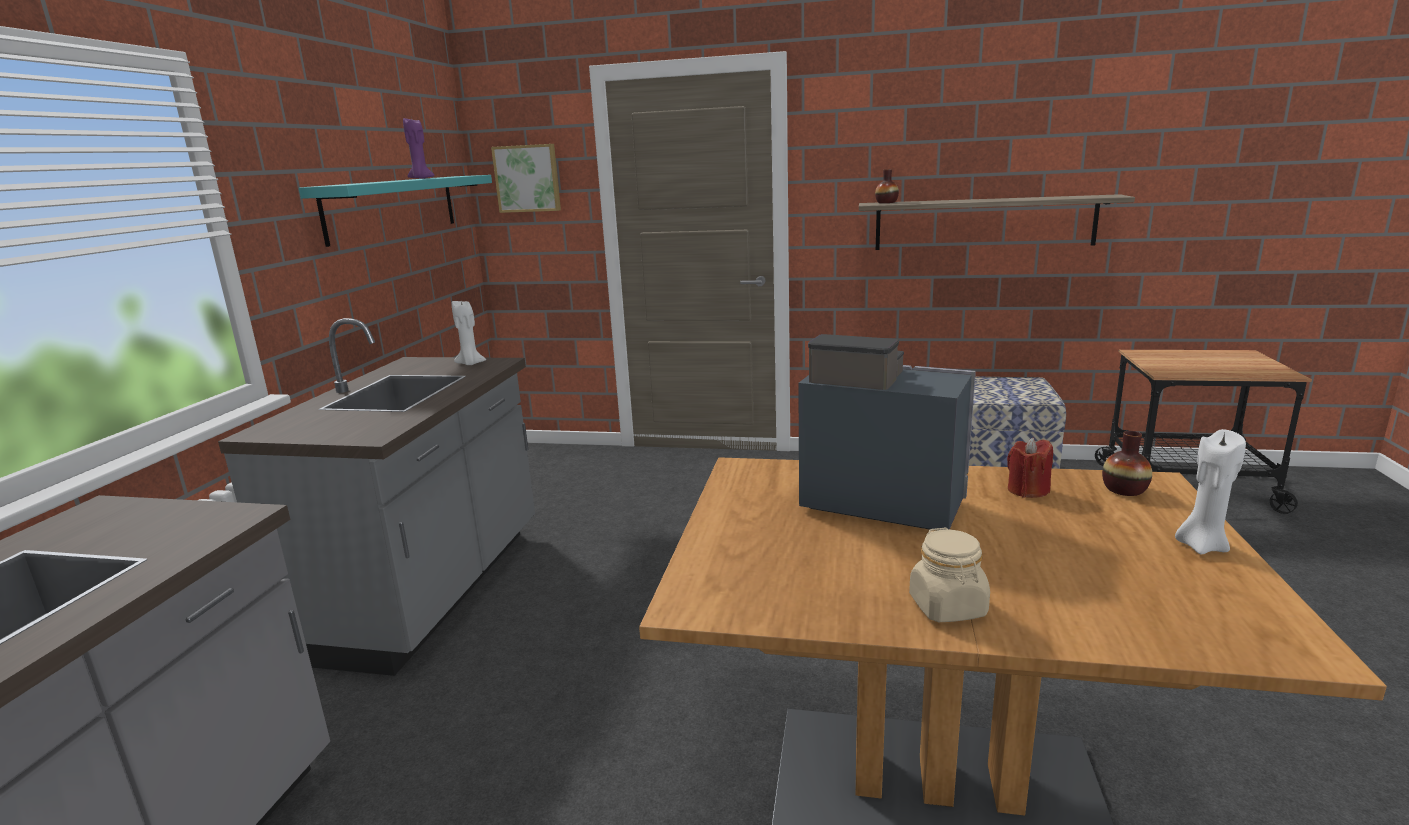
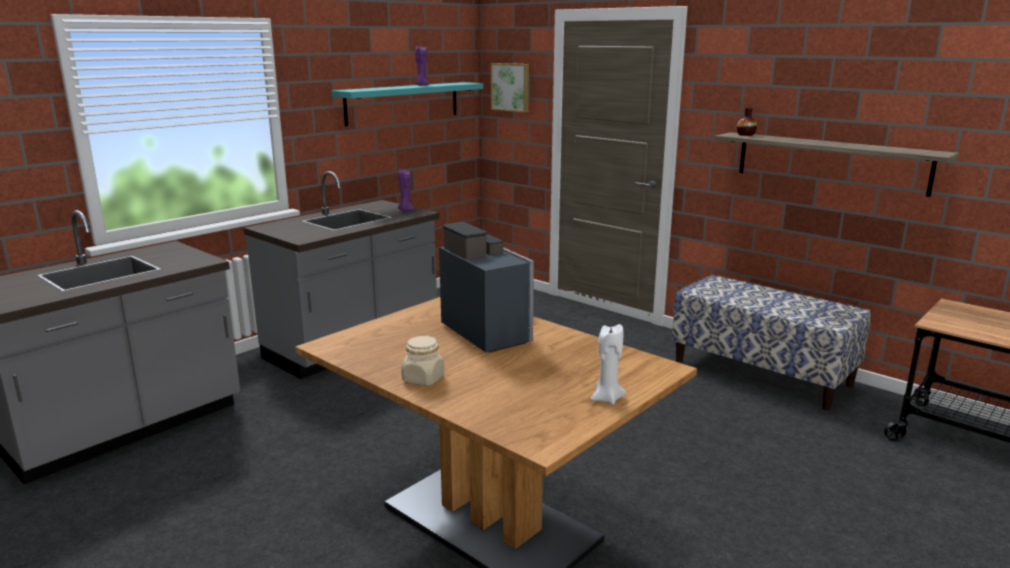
camera: 30 degrees right, 0 degrees up
(470, 364) = (406, 210): white candle -> purple candle
(1027, 490) = (579, 350): red candle -> none
(1124, 489) = (636, 365): vase -> none

